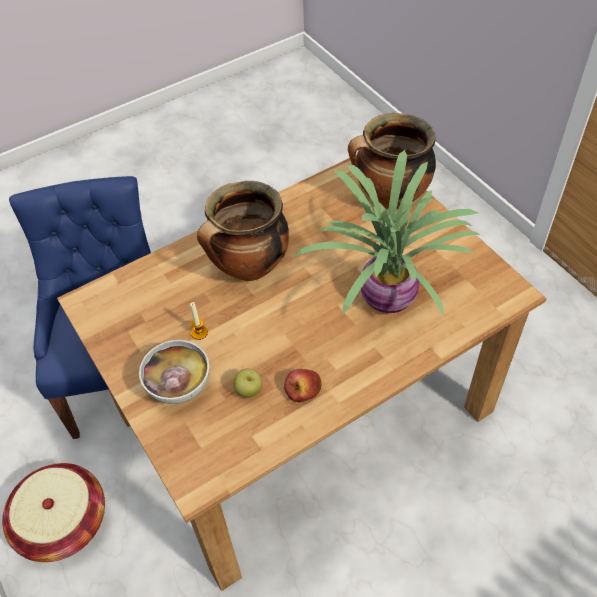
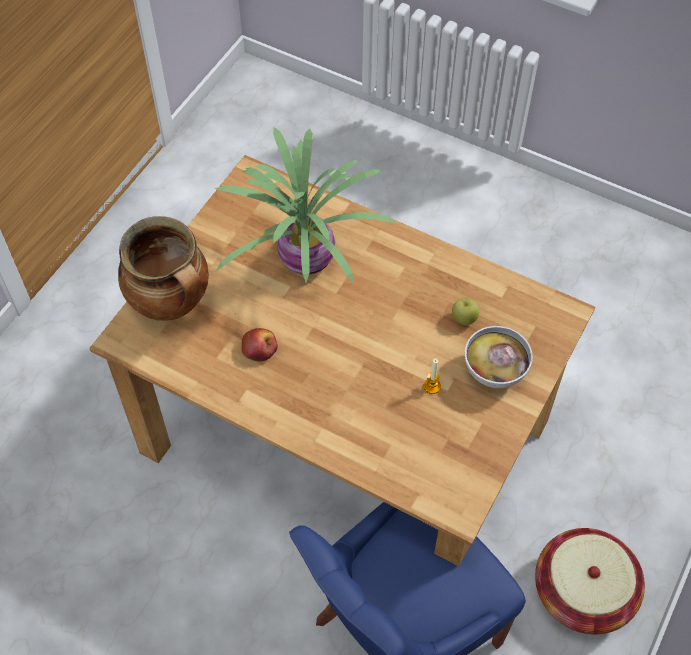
camera: 120 degrees left, 5 degrees up
(249, 268) = (333, 384): cooking pot -> none
(303, 389) = (438, 281): apple -> apple (259, 348)

